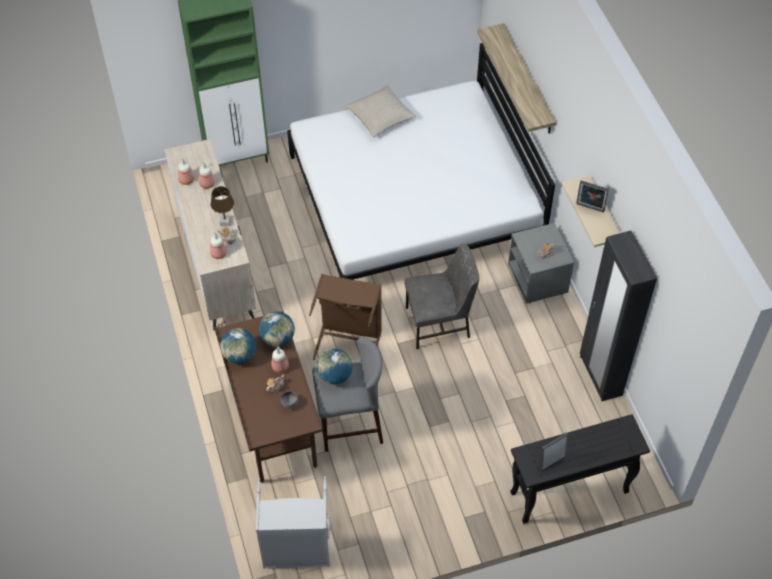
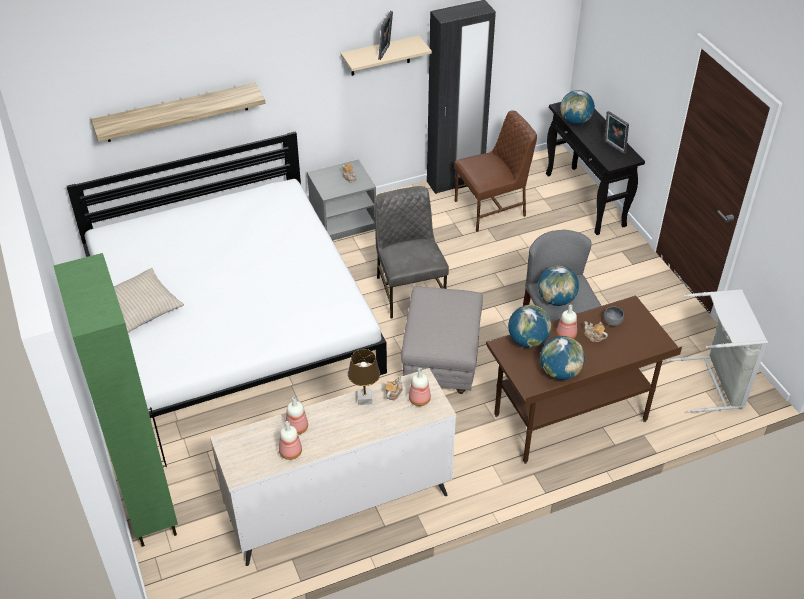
camera: 95 degrees left, 10 degrees down
(349, 339) = (441, 362): brown laundry basket -> grey ottoman
(555, 403) = (492, 209): none -> brown chair
(600, 434) = (575, 121): none -> globe

